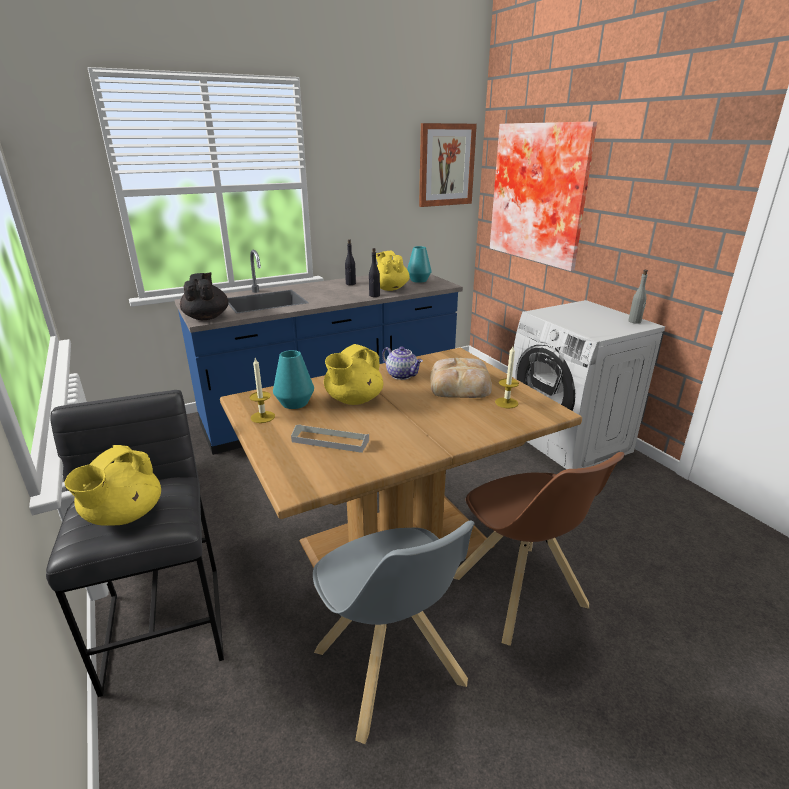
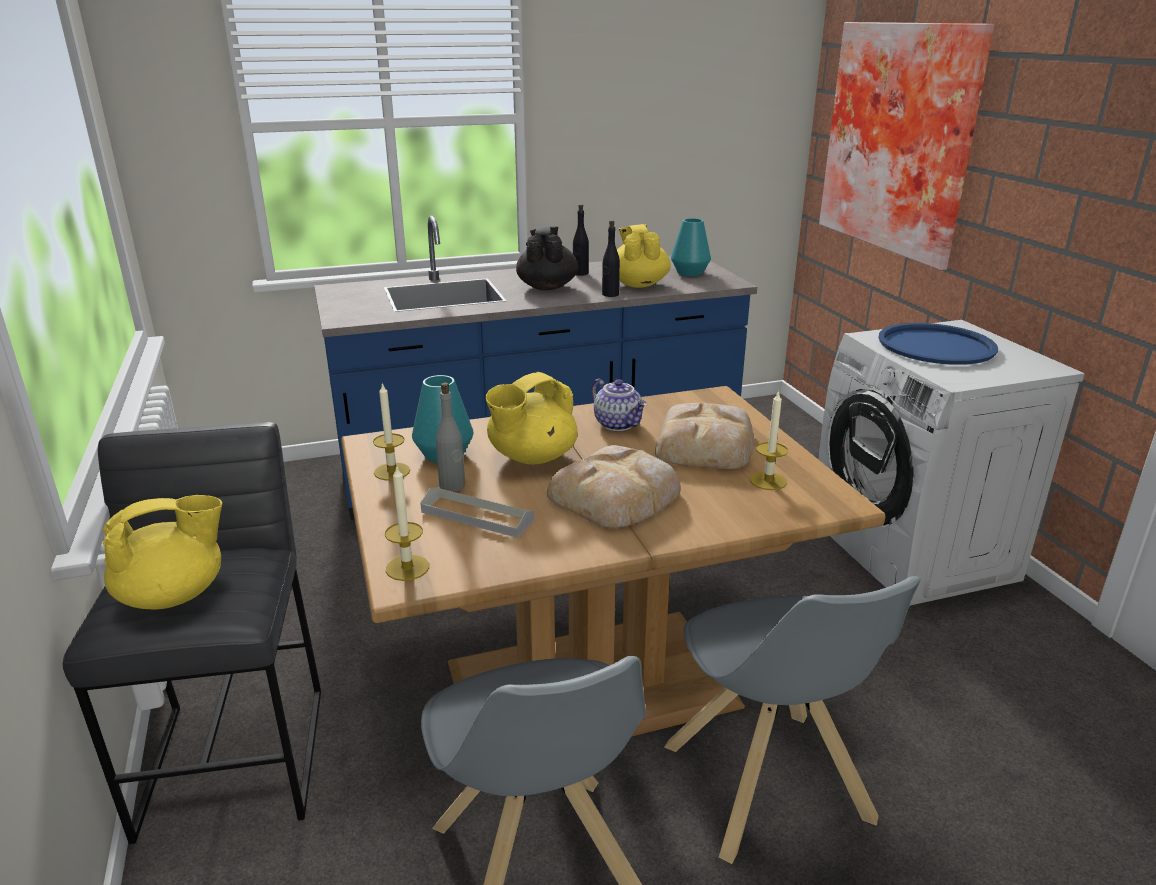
camera: 10 degrees right, 0 degrees up
(123, 516) = (174, 595): yellow teapot -> yellow teapot turned 150 degrees counterclockwise
(206, 317) = (350, 315): black teapot -> black teapot (547, 287)
(294, 479) = (407, 568): none -> candle
(416, 420) = (617, 496): none -> bread
(446, 165) = (754, 88): picture -> none
(520, 594) = (769, 786): brown chair -> grey chair
(577, 315) = (936, 345): none -> blue tray
(634, 321) = (1032, 362): grey bottle -> grey bottle (452, 486)

